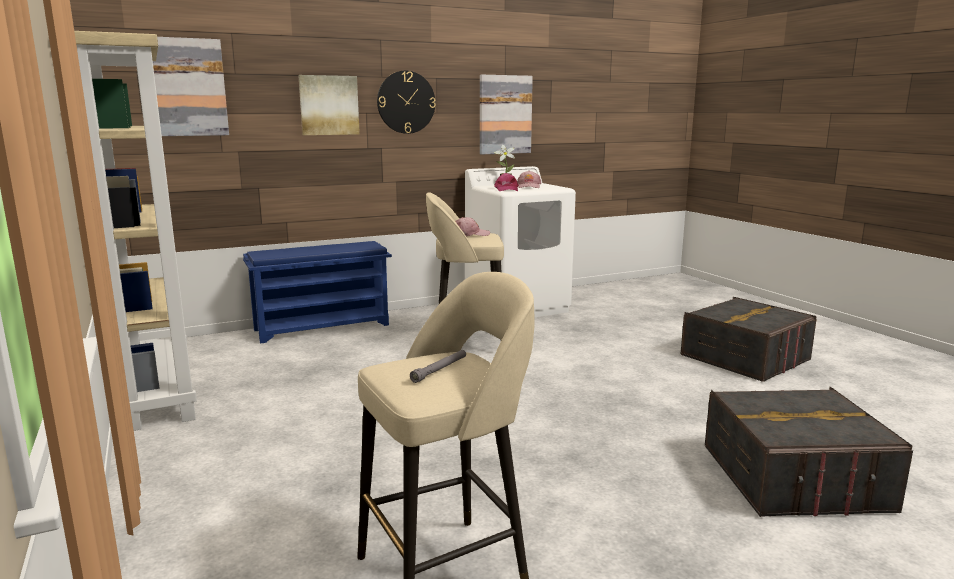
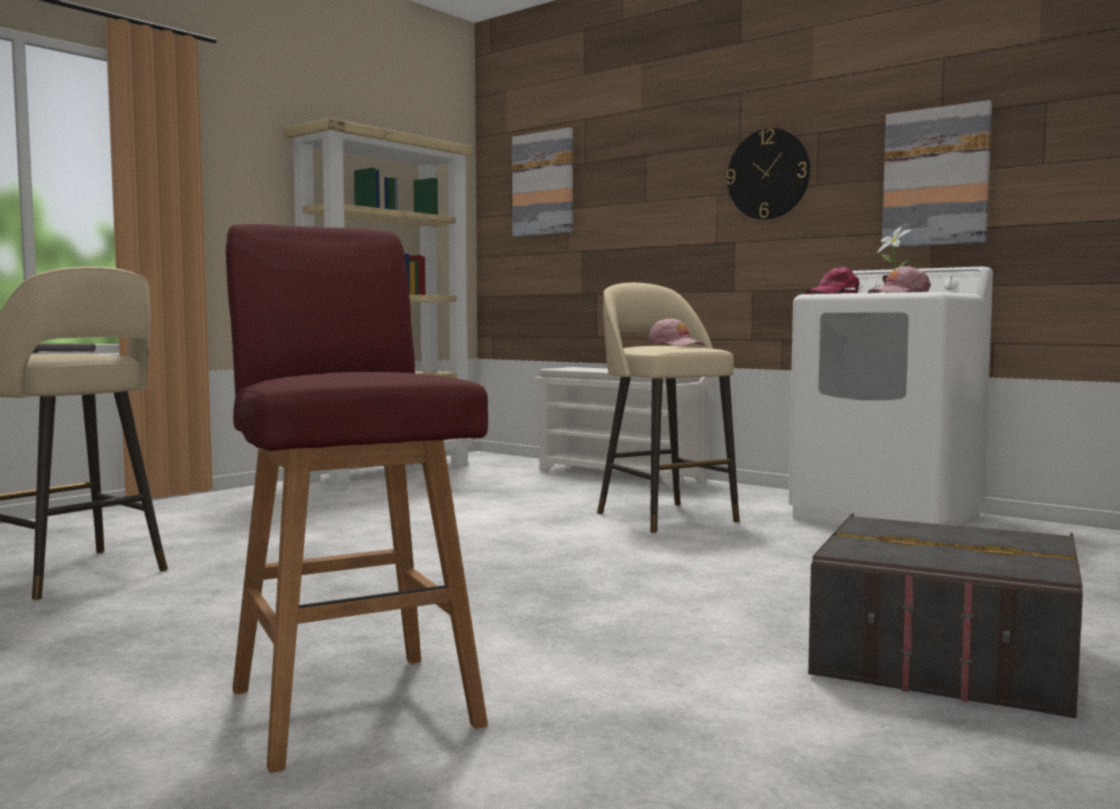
camera: 65 degrees right, 10 degrees down
(323, 327) = (622, 475): blue shoe rack -> white shoe rack
(329, 105) = (671, 189): picture -> none
(793, 477) = (353, 704): grey storage box -> red stool

